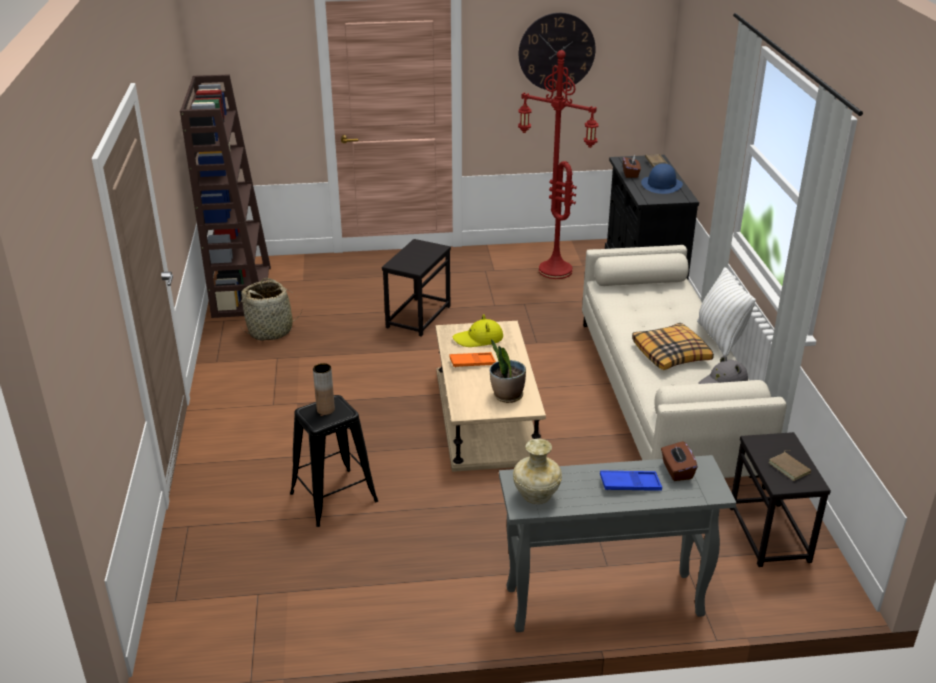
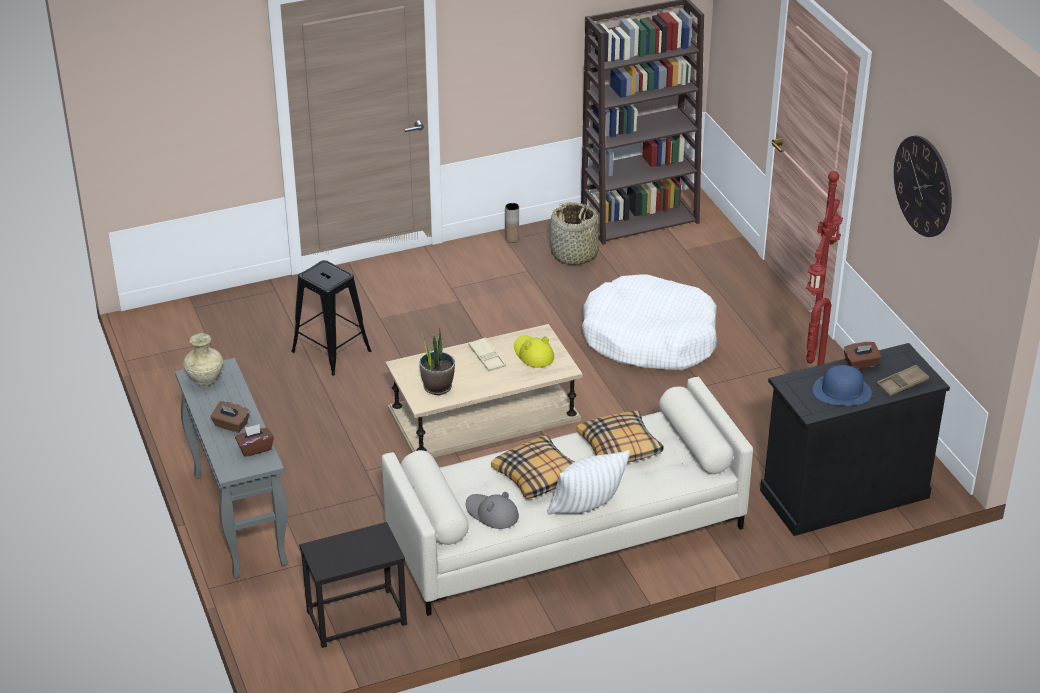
camera: 75 degrees right, 5 degrees up
(325, 410) = (328, 274): brown vase -> brown vase (512, 239)
(418, 316) = (649, 338): black side table -> white dog bed
(472, 363) = (487, 357): orange tray -> beige tray
(630, 484) = (231, 425): blue tray -> brown tissue box
(641, 312) = (619, 447): none -> pillow
(790, 467) = (343, 554): brown book -> none

